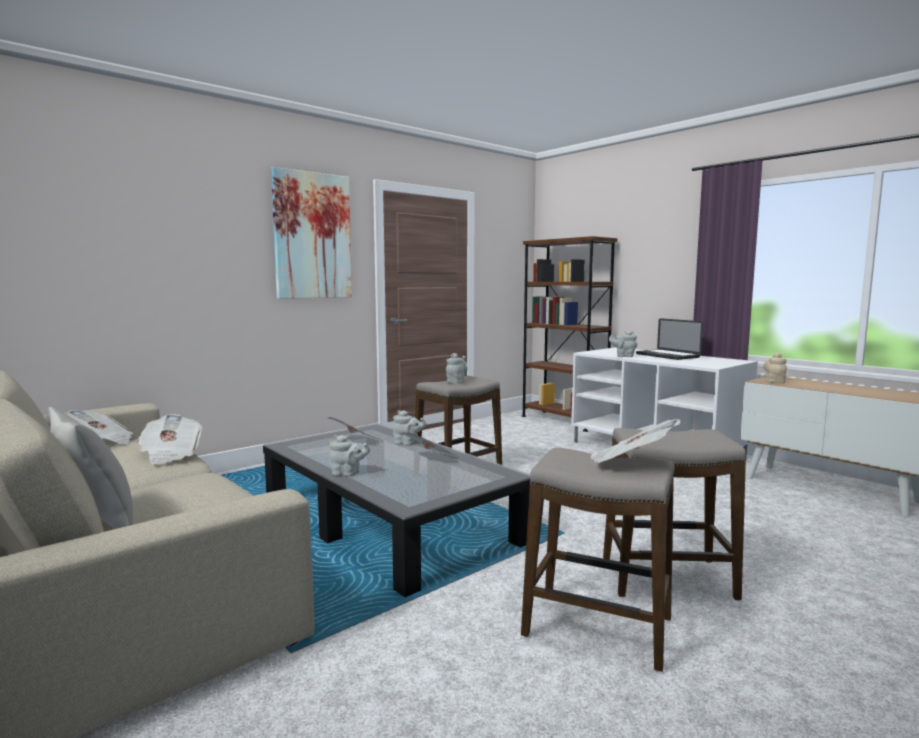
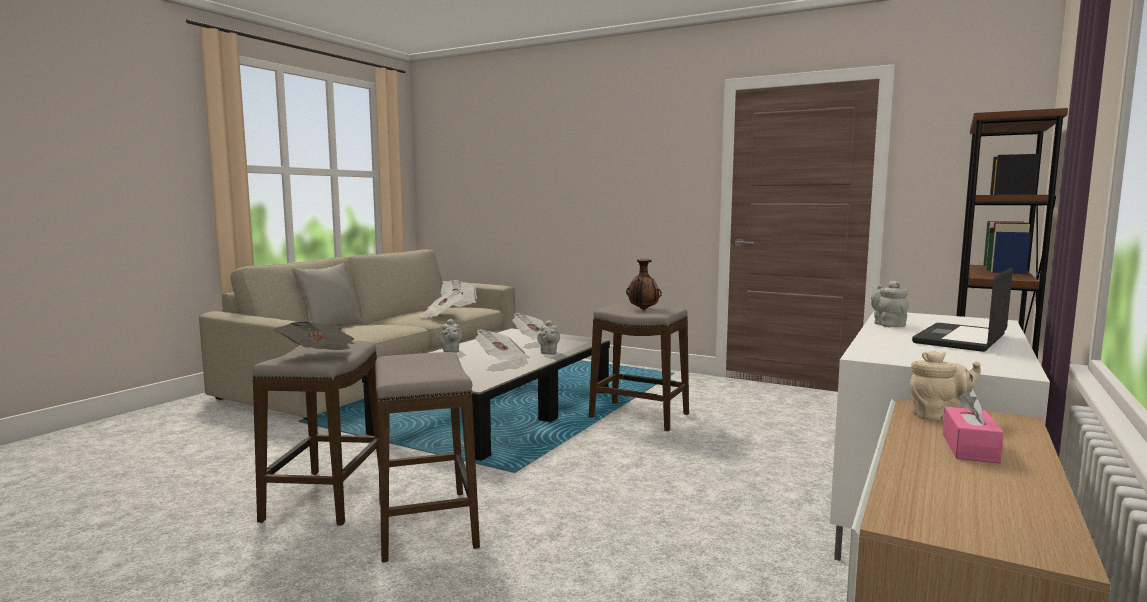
camera: 70 degrees right, 0 degrees up
(312, 236) = (650, 151): picture -> none
(456, 381) = (643, 309): grey teapot -> vase
(821, 385) = (969, 448): none -> pink tissue box

